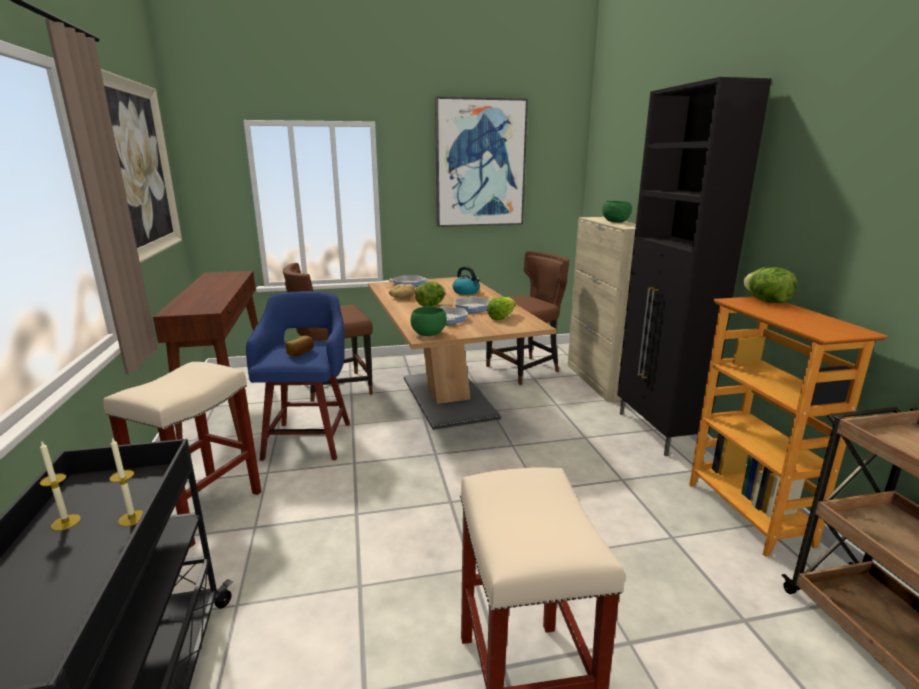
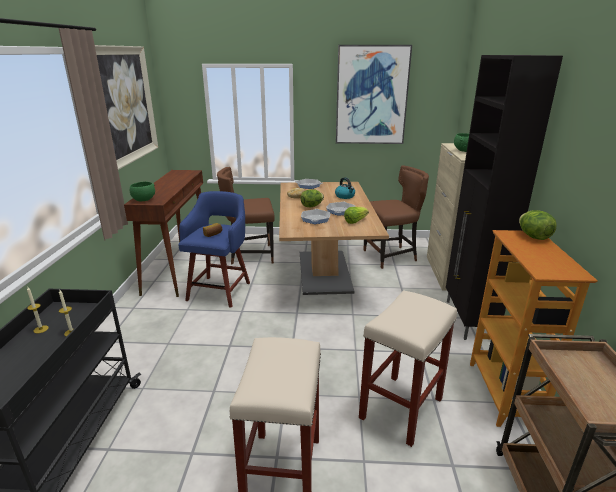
camera: 15 degrees right, 5 degrees up
(202, 508) = (143, 326): beige stool -> beige stool (401, 407)
(428, 334) = (294, 231): green bowl -> green bowl (143, 200)

